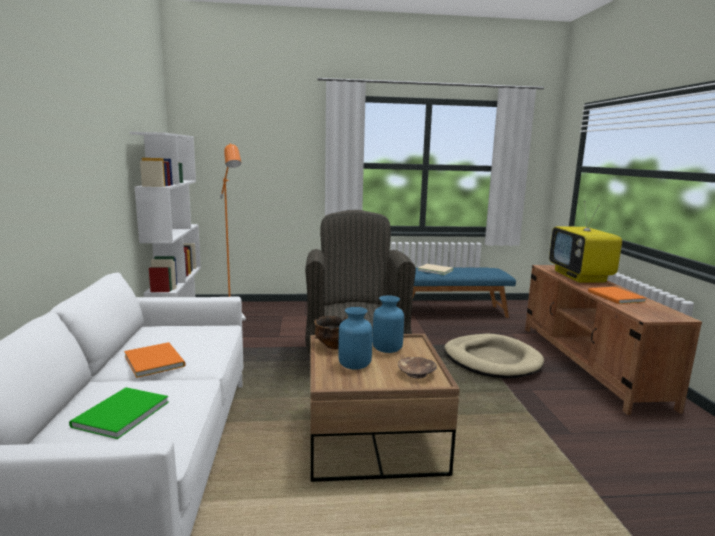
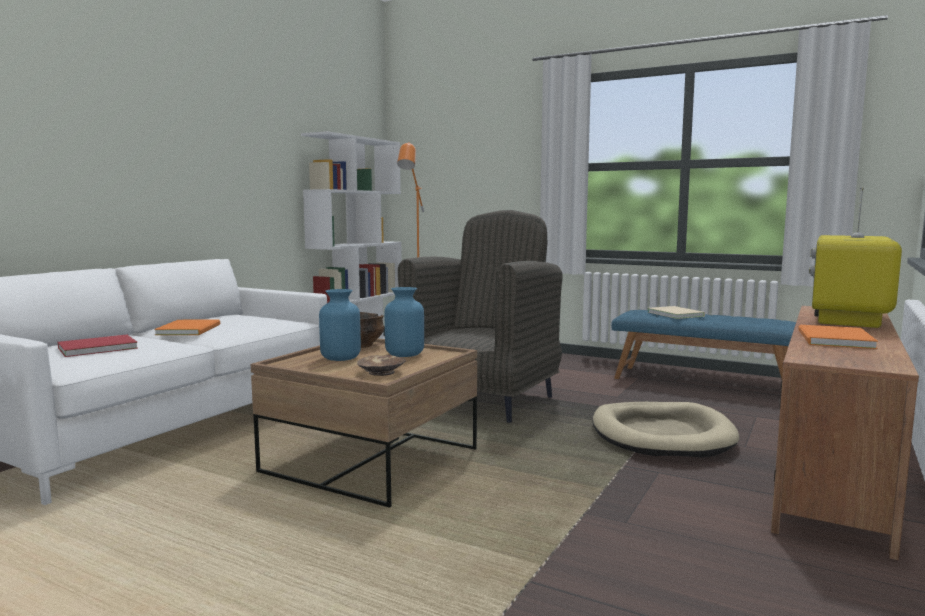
camera: 35 degrees right, 5 degrees down
(118, 415) = (95, 348): green book -> red book

